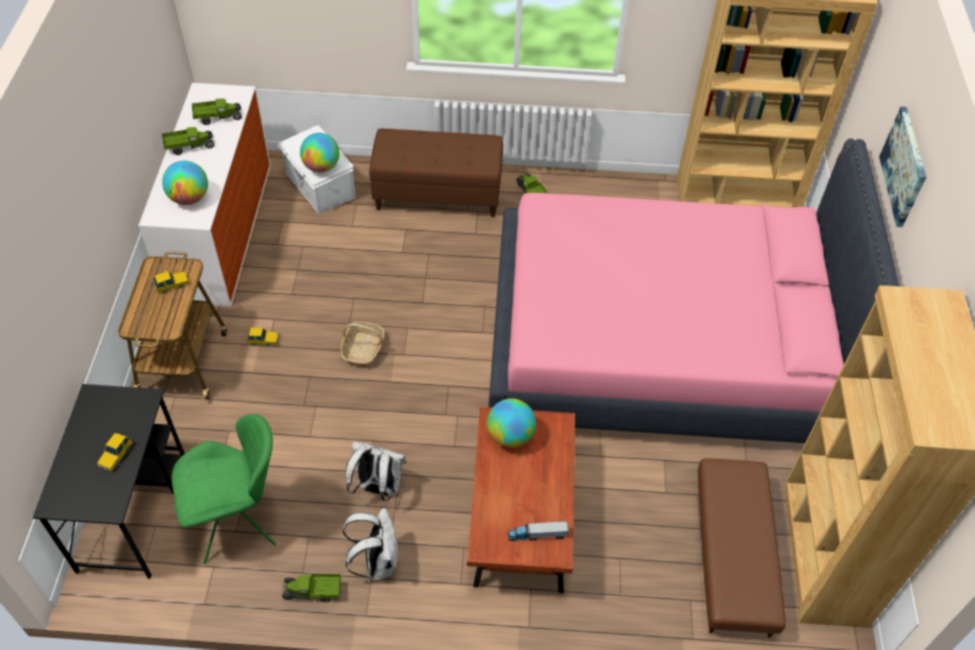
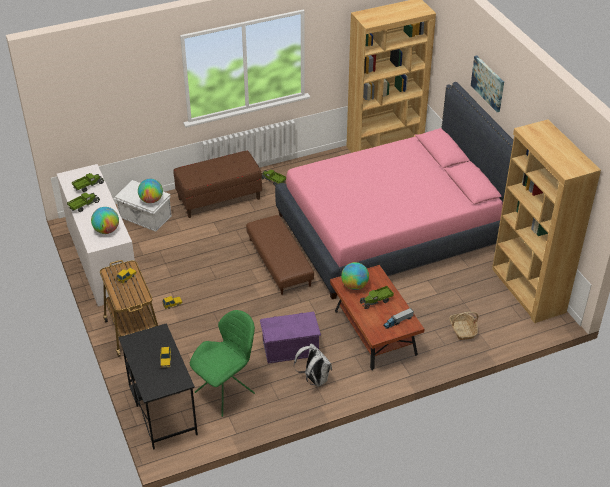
camera: 25 degrees left, 10 degrees down
(313, 592) = (290, 405): toy truck -> toy truck (376, 301)
(363, 349) = (233, 288): basket -> basket (463, 330)
(377, 488) = (290, 347): white backpack -> purple storage box
(734, 555) = (487, 307): brown ottoman -> brown ottoman (280, 262)

